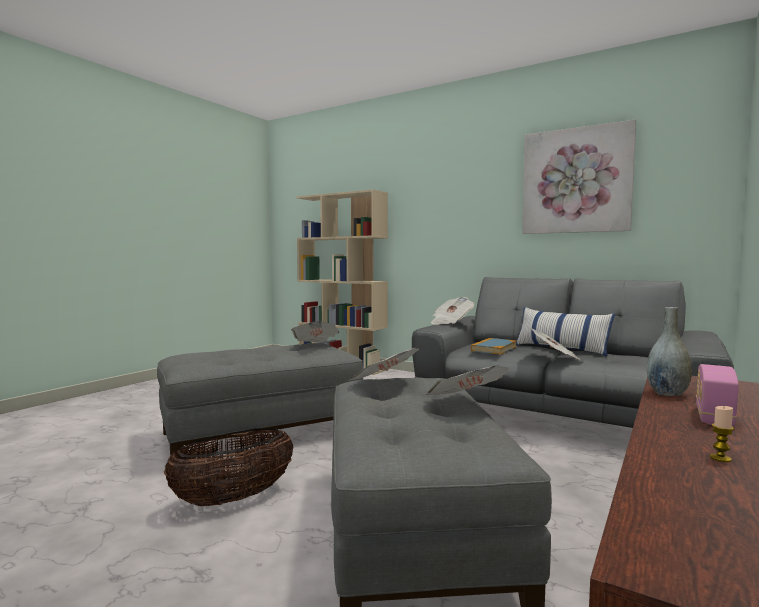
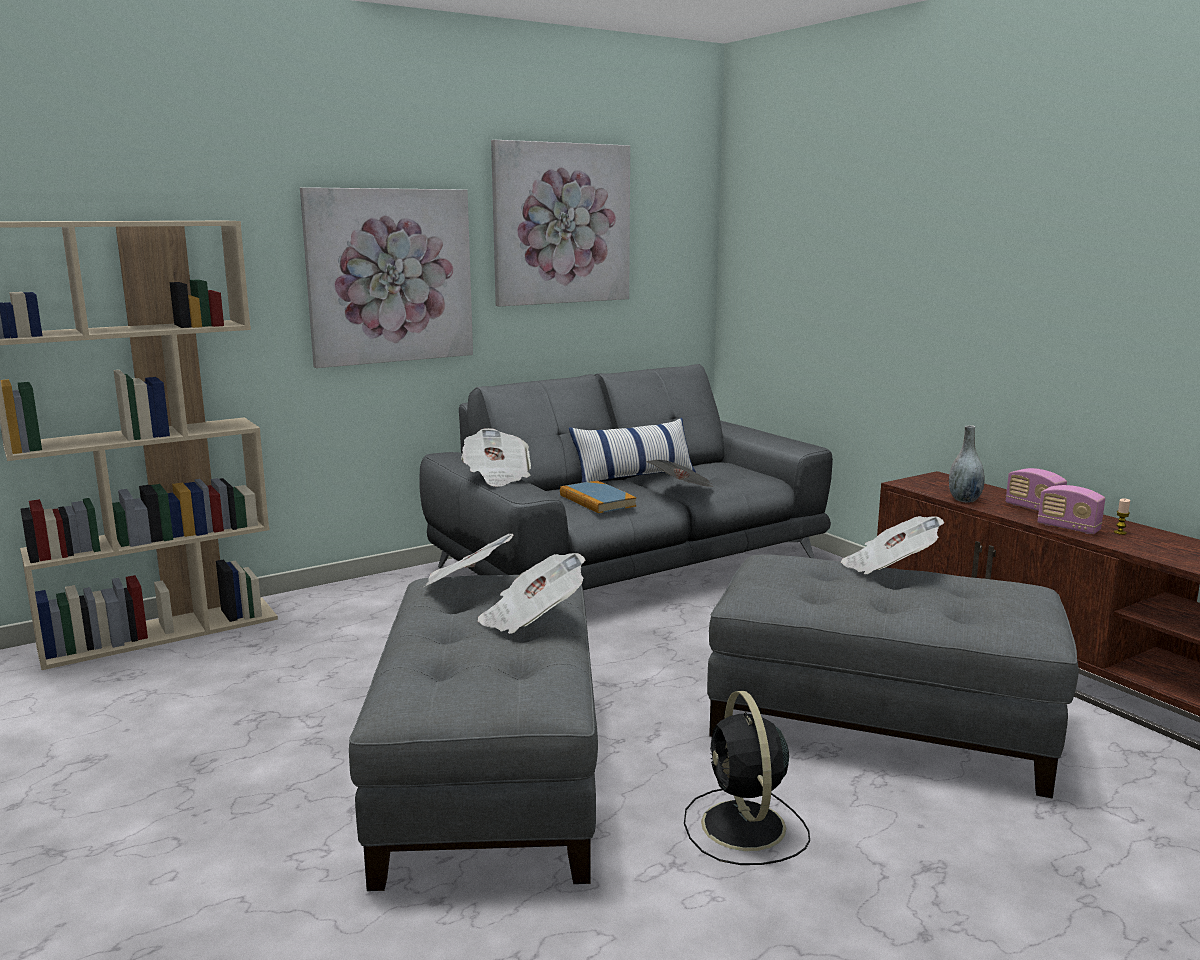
camera: 65 degrees left, 10 degrees up
(233, 499) = (744, 828): basket -> black fan
(383, 383) = (779, 585): newspaper -> newspaper (532, 619)
(461, 216) = (390, 276): none -> picture
(667, 432) = (1068, 528): none -> radio

